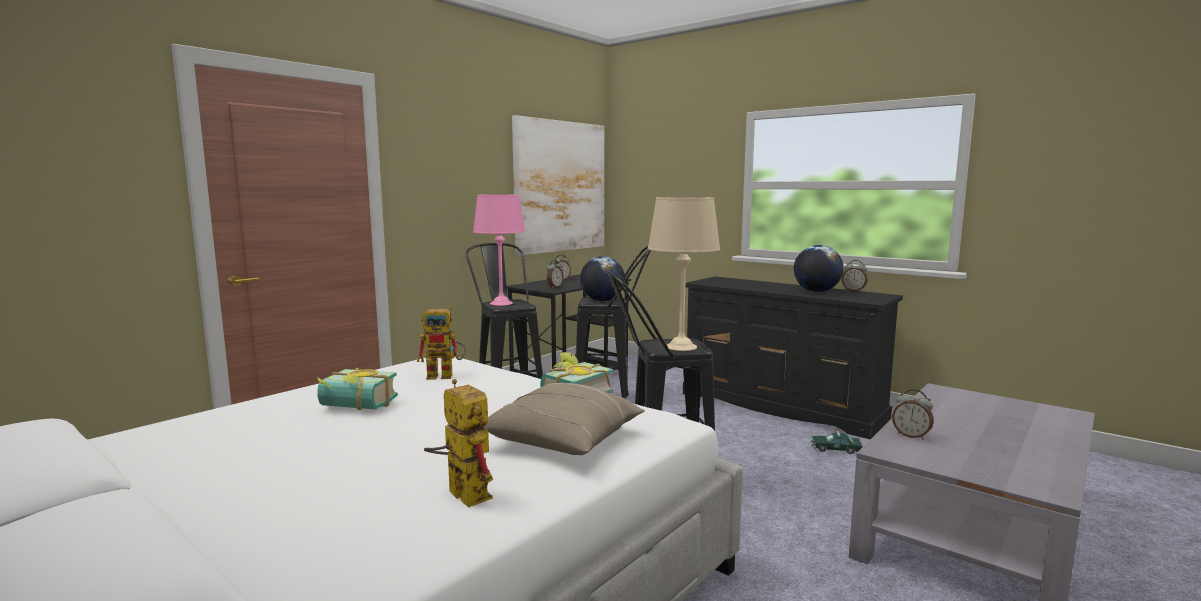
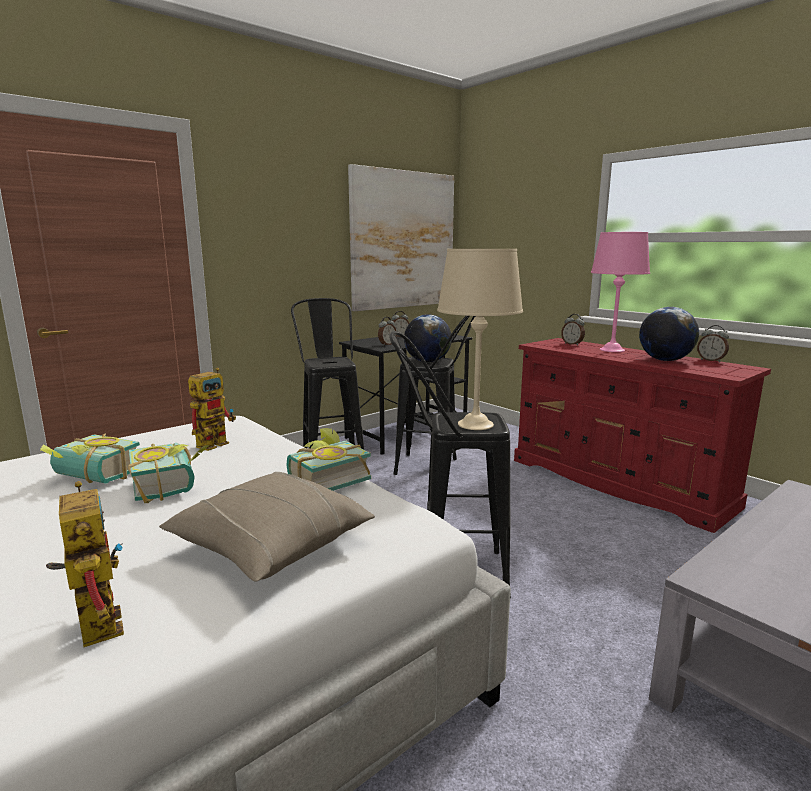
camera: 10 degrees right, 5 degrees up
(437, 408) = (172, 485): none -> book
(446, 375) = (216, 442): toy robot -> toy robot turned 60 degrees counterclockwise
(501, 303) = (322, 361): pink table lamp -> pink table lamp (611, 350)
(782, 406) = (619, 482): black dresser -> red dresser
(836, 449) = (668, 543): toy car -> none
(911, 435) = (747, 558): alarm clock -> alarm clock (572, 344)

